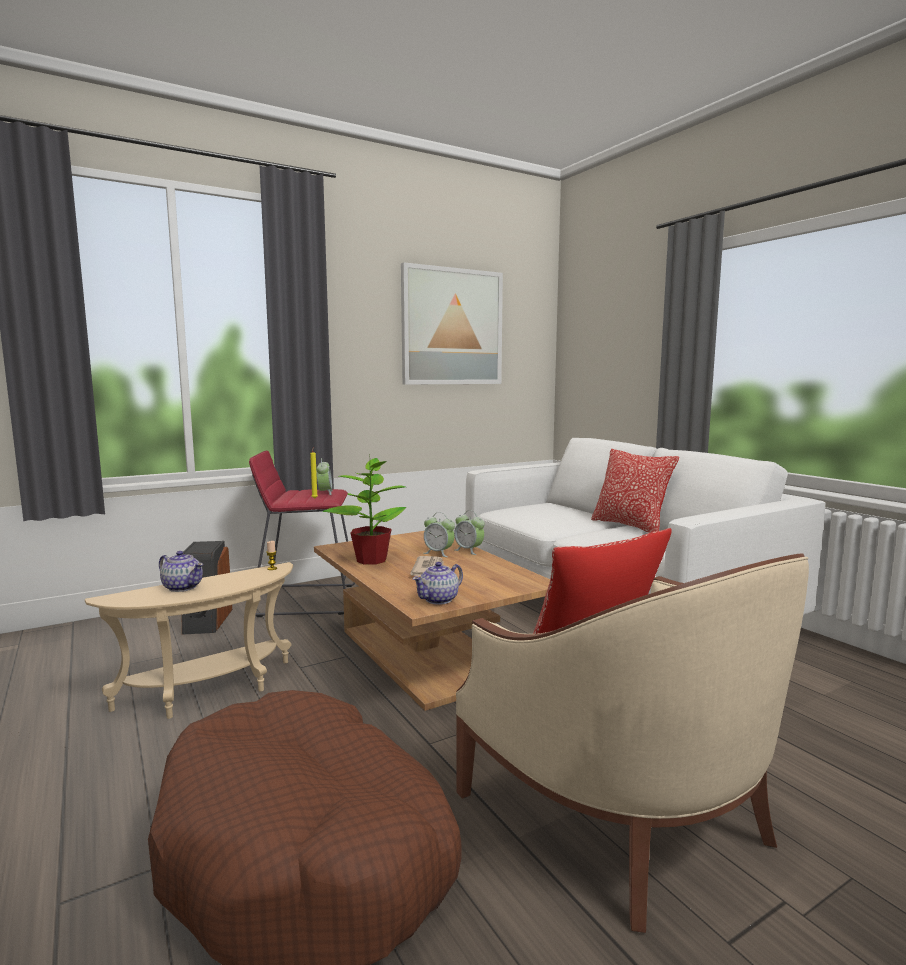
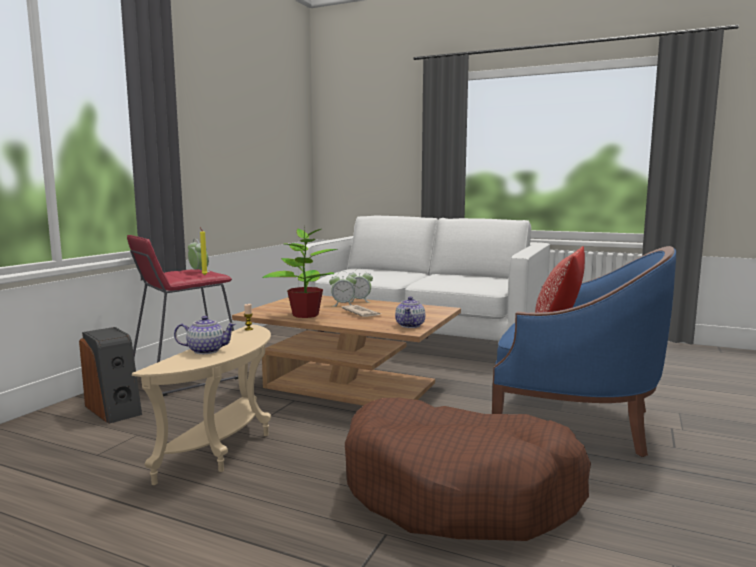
camera: 35 degrees left, 0 degrees up
(452, 327) = (251, 123): picture -> none
(621, 812) = (573, 421): beige armchair -> blue armchair
(630, 526) = (436, 274): pillow -> none

